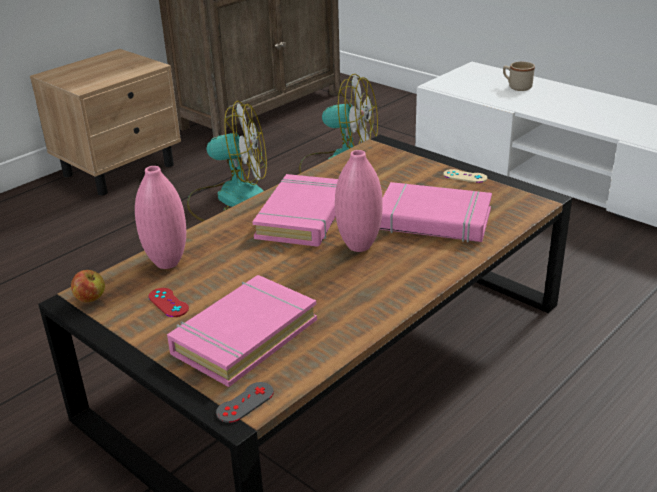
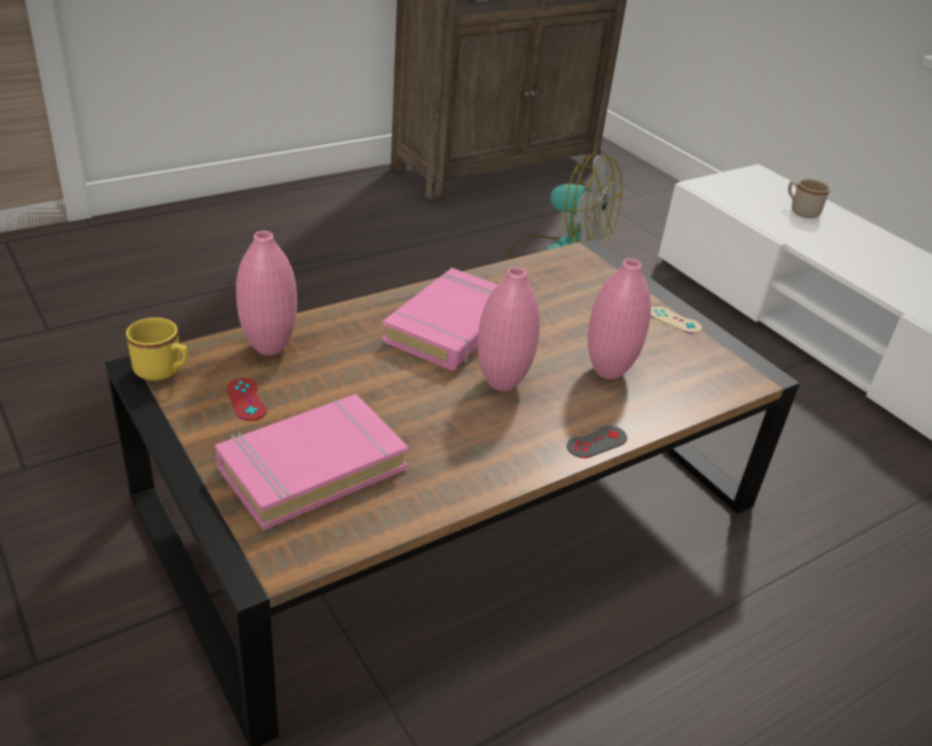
camera: 10 degrees right, 5 degrees up
(91, 299) = (163, 371): apple -> yellow mug
(120, 169) = (308, 204): beige nightstand -> none
(230, 198) = (415, 269): fan -> none
(245, 402) = (272, 556): grey game controller -> grey game controller (596, 442)
(433, 220) = (608, 371): pink book -> pink vase

